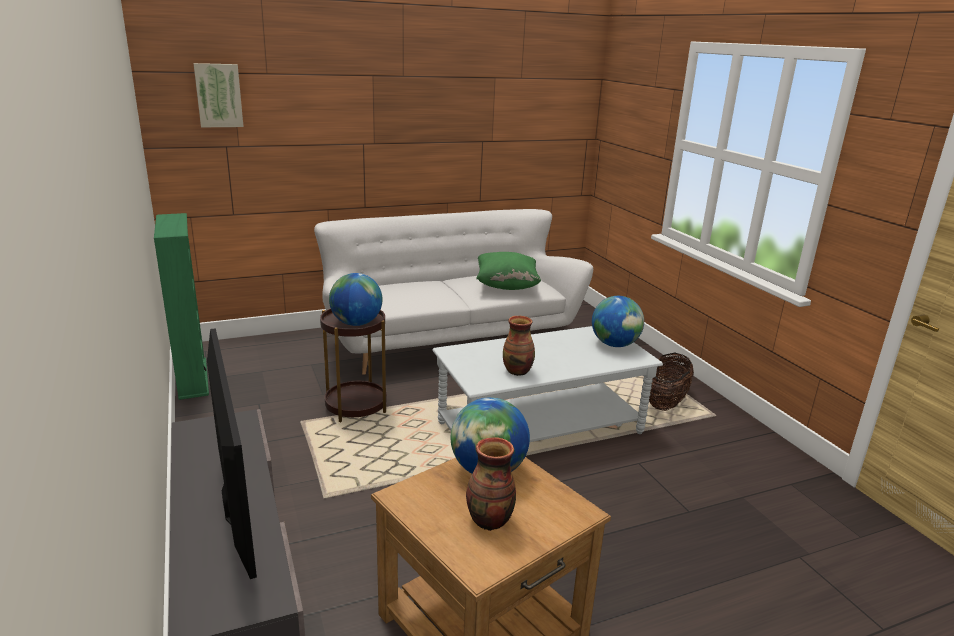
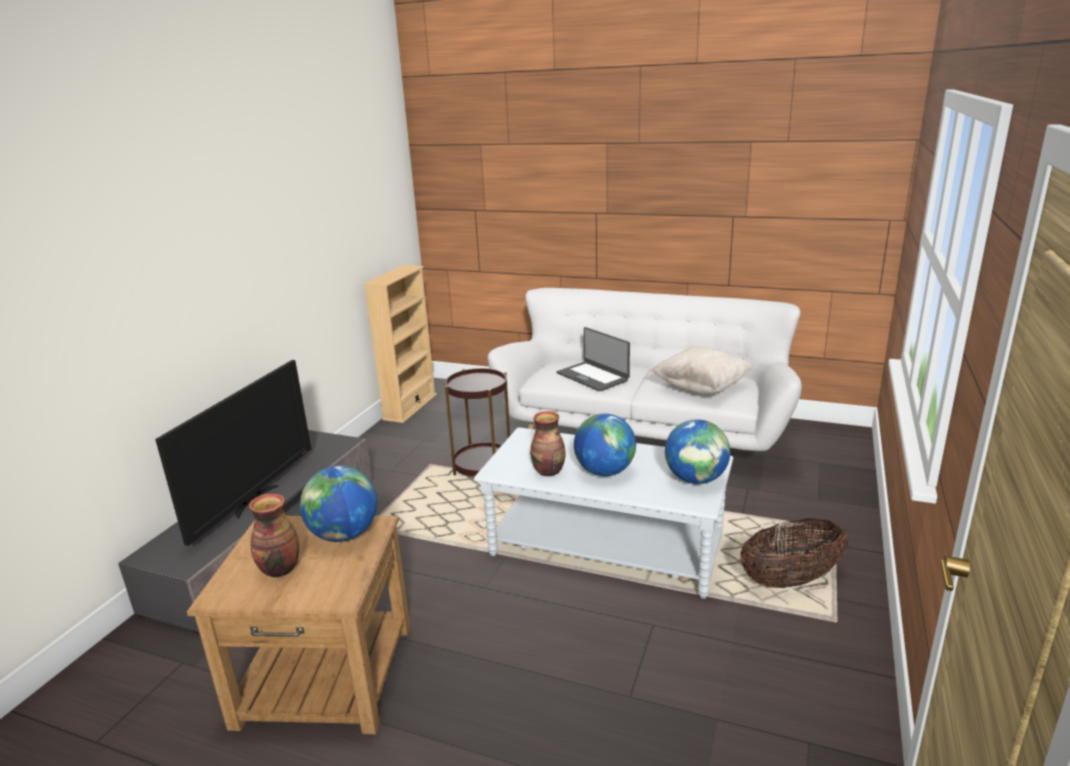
camera: 45 degrees right, 0 degrees up
(192, 378) = (410, 407): green bookcase -> beige bookcase
(218, 95) = (469, 164): picture -> none
(356, 323) = (474, 387): globe -> globe (604, 472)
(415, 296) = (593, 376): none -> laptop
(506, 286) = (701, 387): green pillow -> beige pillow

